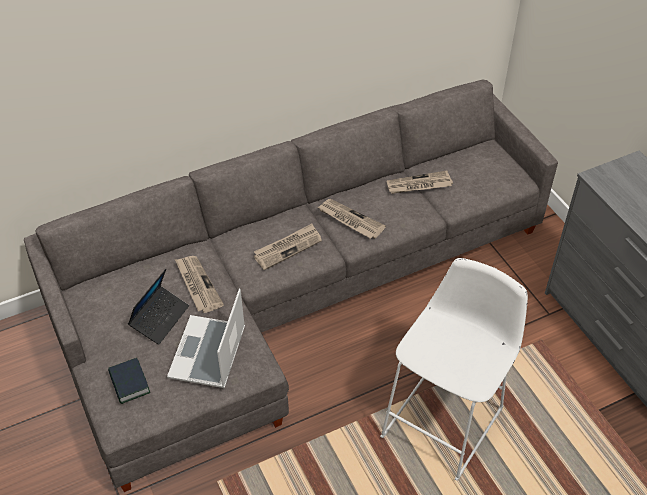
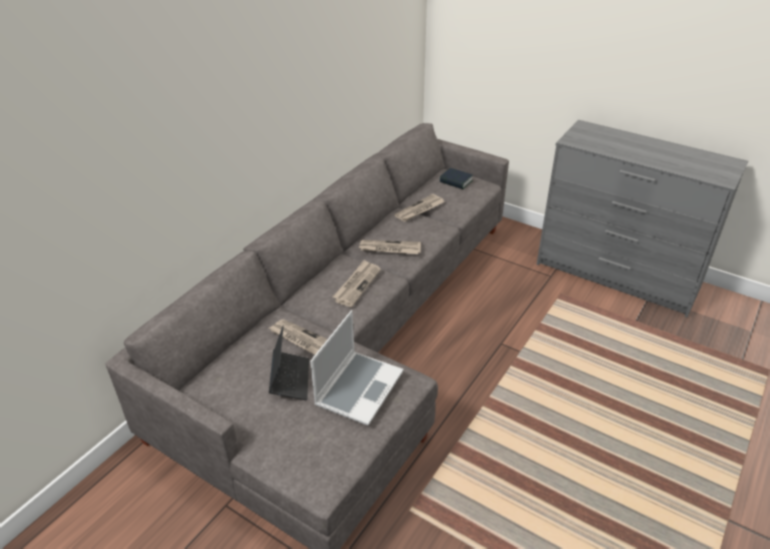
camera: 30 degrees left, 10 degrees down
(129, 383) = (305, 444): book -> book (456, 181)
(208, 354) = (359, 387): laptop -> laptop turned 135 degrees counterclockwise
(446, 418) = (545, 373): white stool -> none

